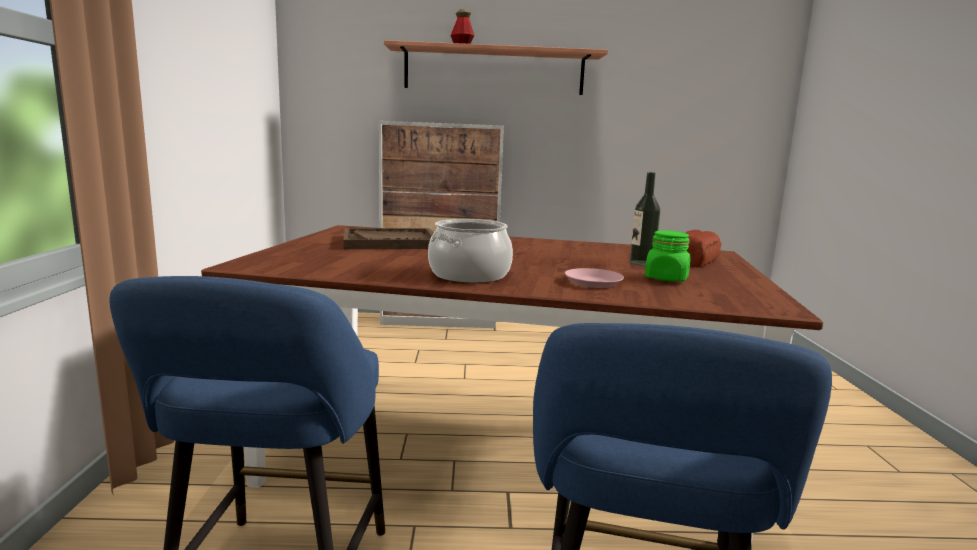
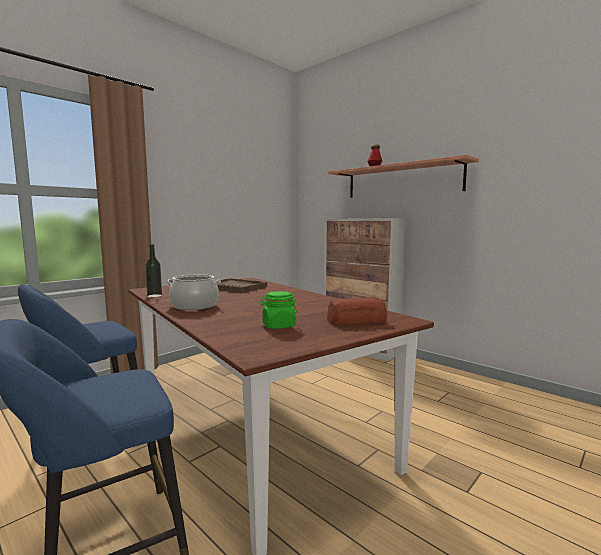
camera: 45 degrees right, 5 degrees down
(593, 282) = (229, 319): pink plate -> none
(642, 263) = (311, 316): bottle -> bottle (154, 296)

